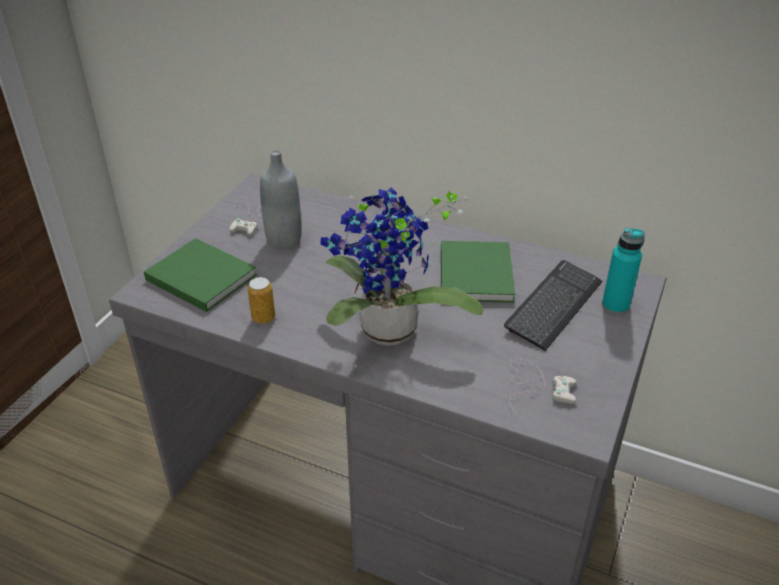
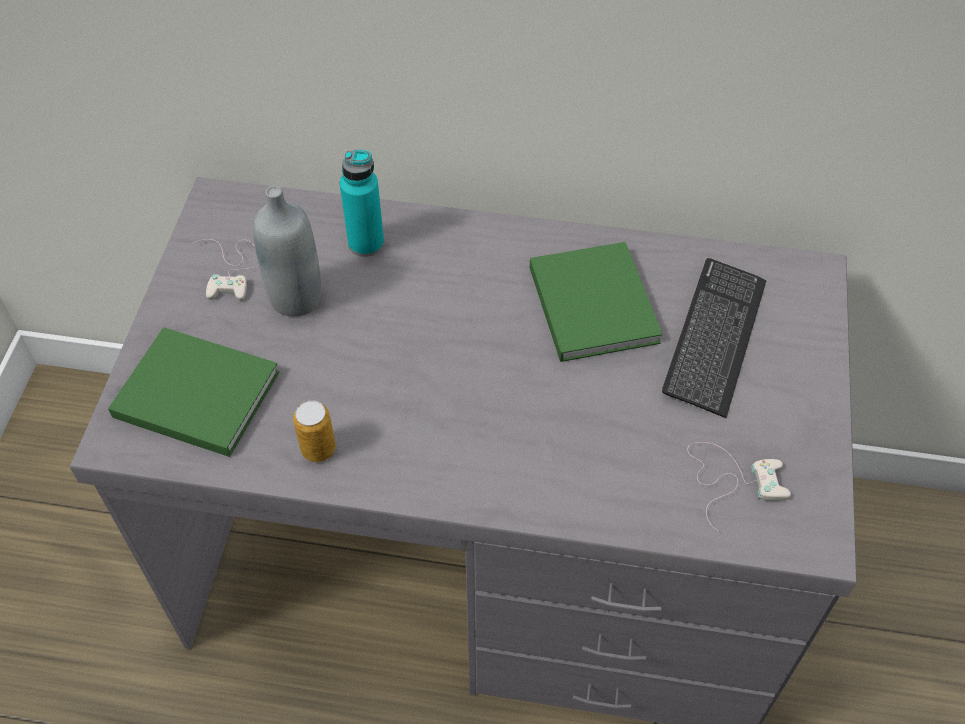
camera: 15 degrees left, 15 degrees up
(387, 335) = (505, 440): potted plant -> none
(615, 306) = (794, 320): turquoise bottle -> turquoise bottle (366, 243)

